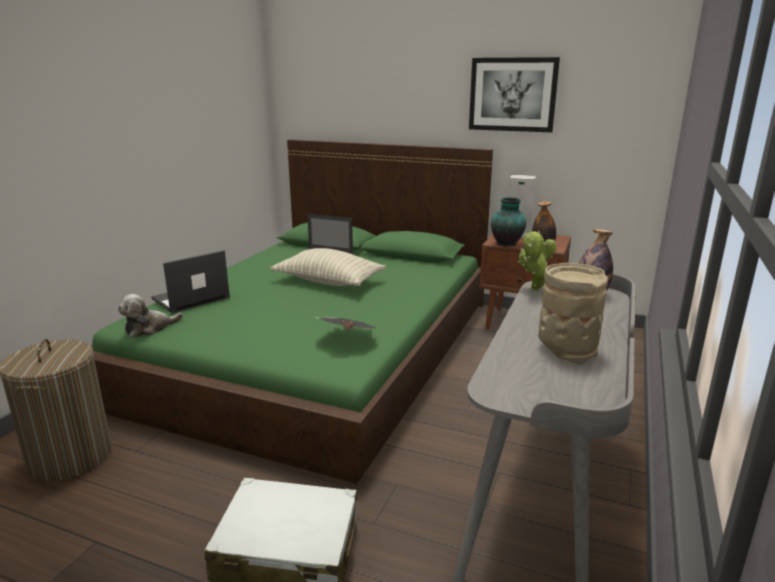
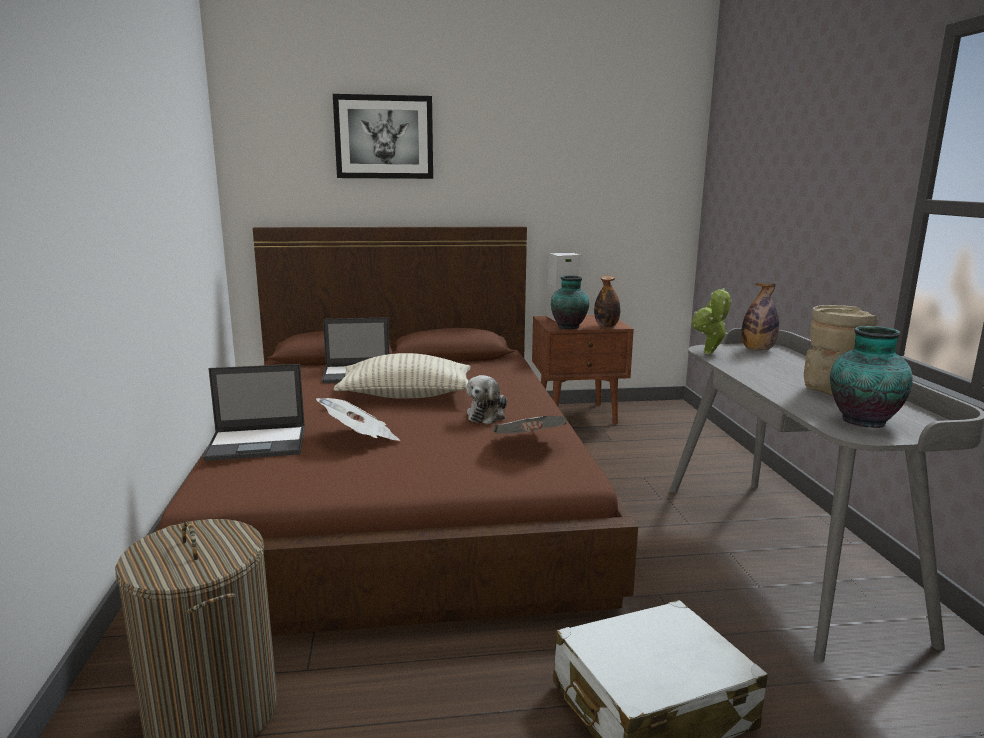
camera: 30 degrees left, 5 degrees down
(149, 328) = (254, 489): plush toy -> plush toy (487, 415)
(190, 298) = (258, 443): laptop -> laptop turned 120 degrees counterclockwise
(251, 308) = (360, 439): none -> newspaper
(320, 348) = (400, 484): green bed -> brown bed
(512, 94) = (543, 166): picture -> picture (384, 137)
(526, 383) = (861, 421): none -> vase

